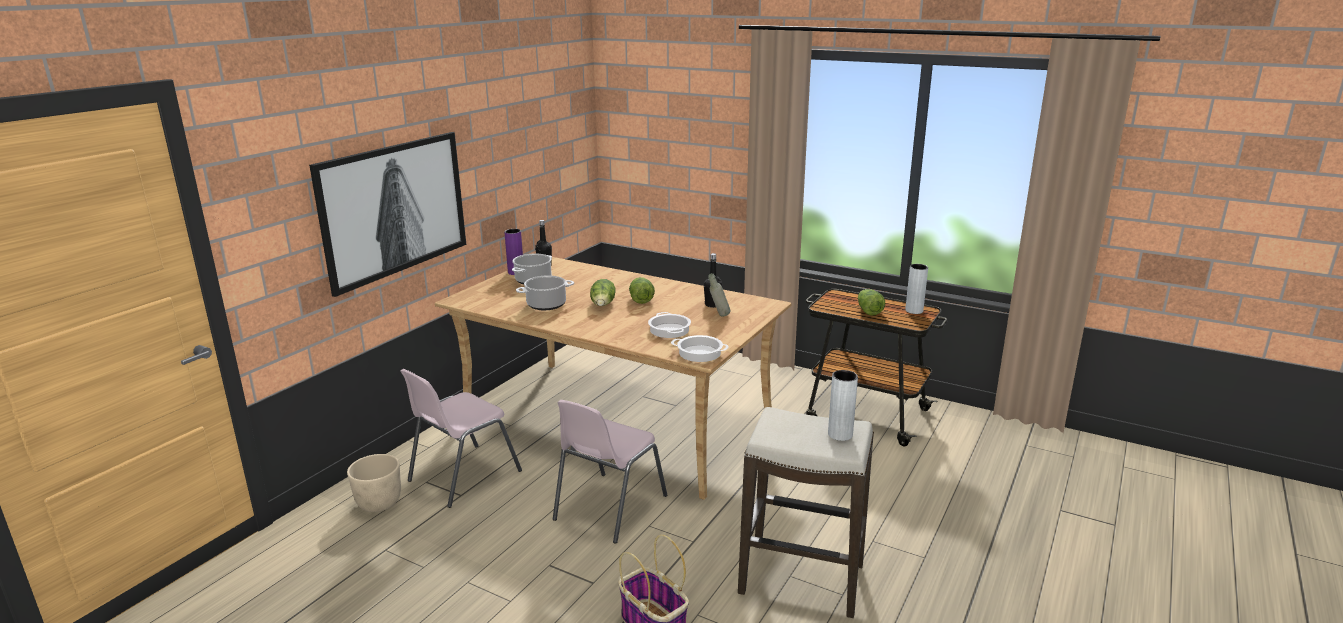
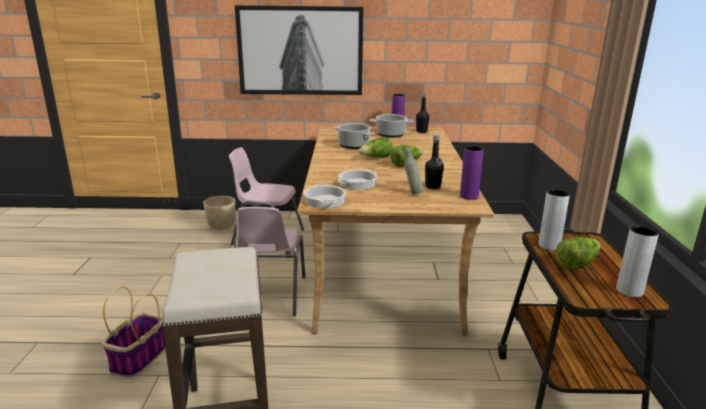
camera: 60 degrees right, 0 degrees up
(608, 508) = (269, 296): pink chair -> pink chair turned 90 degrees counterclockwise
(749, 299) = (469, 196): none -> purple vase
(840, 434) = (213, 288): grey vase -> grey vase (549, 245)

